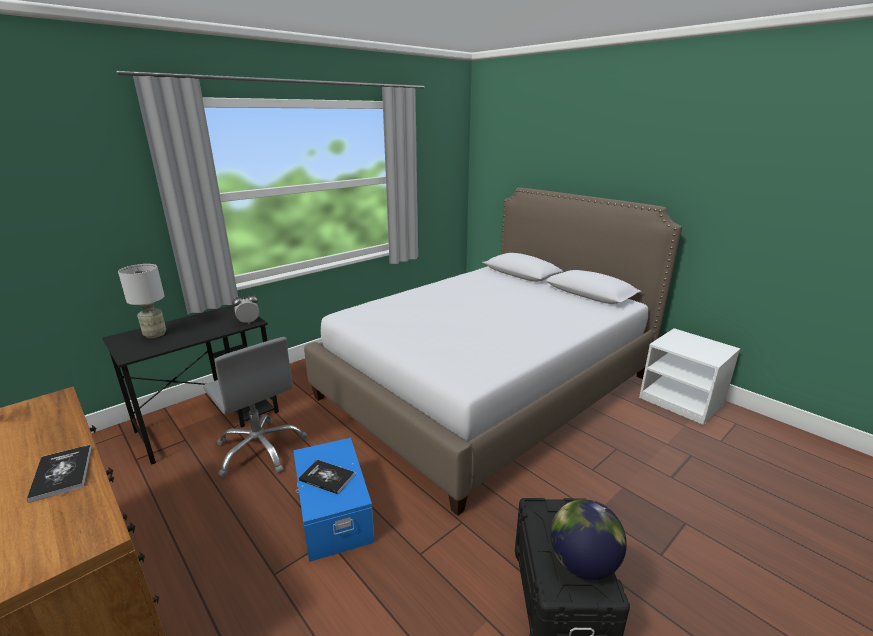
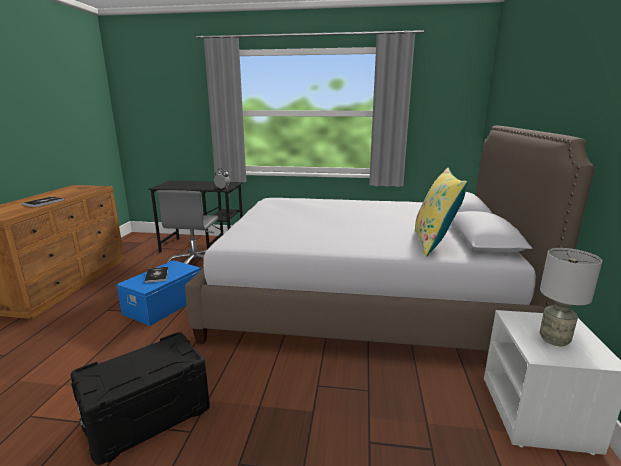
camera: 50 degrees right, 5 degrees down
(155, 334) = (184, 183): grey table lamp -> grey table lamp (554, 339)
(580, 308) = (434, 243): none -> yellow pillow
(582, 563) = (125, 377): globe -> none

